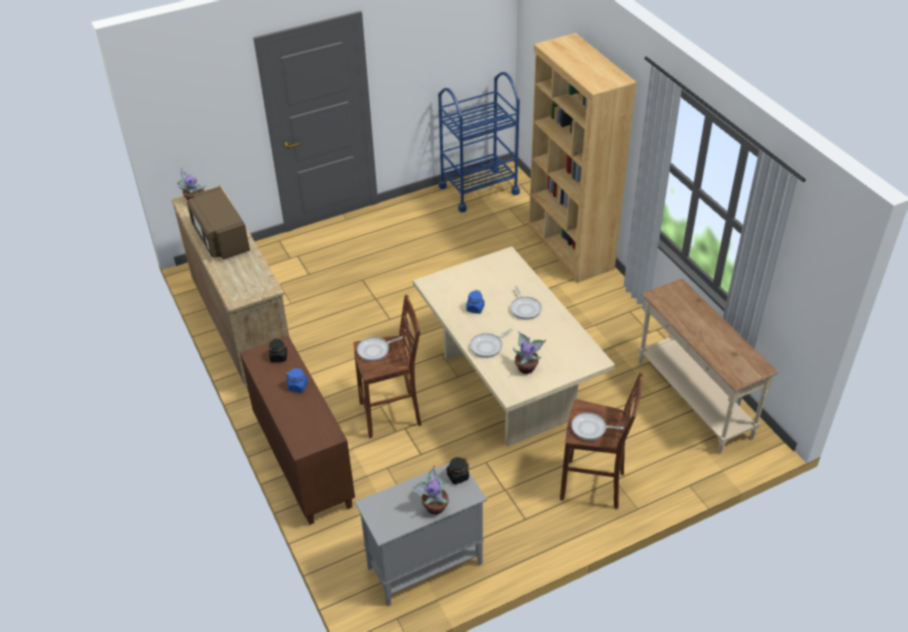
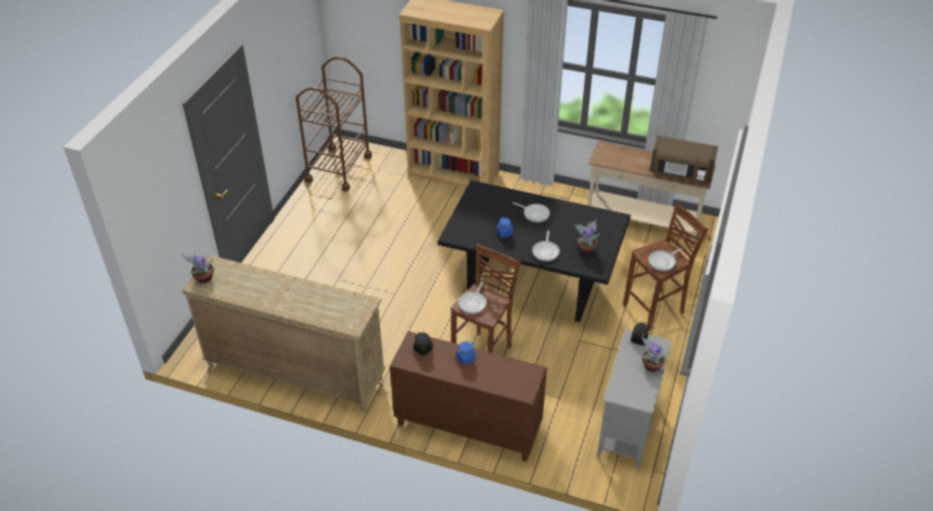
camera: 45 degrees left, 0 degrees up
(221, 238) = (272, 292): brown microwave -> brown microwave (680, 173)
(478, 189) = (338, 168): blue cart -> brown cart
(508, 387) = (532, 286): beige dining table -> black dining table

